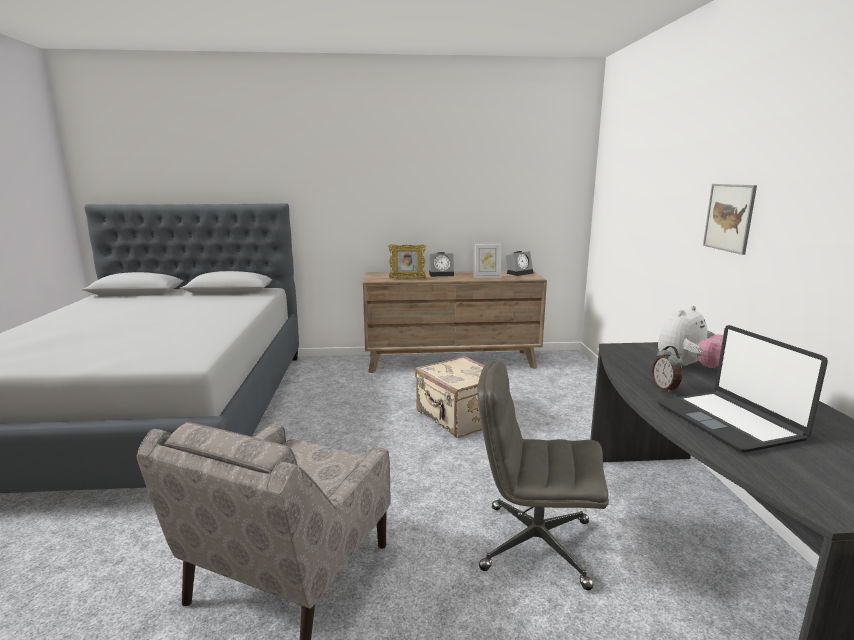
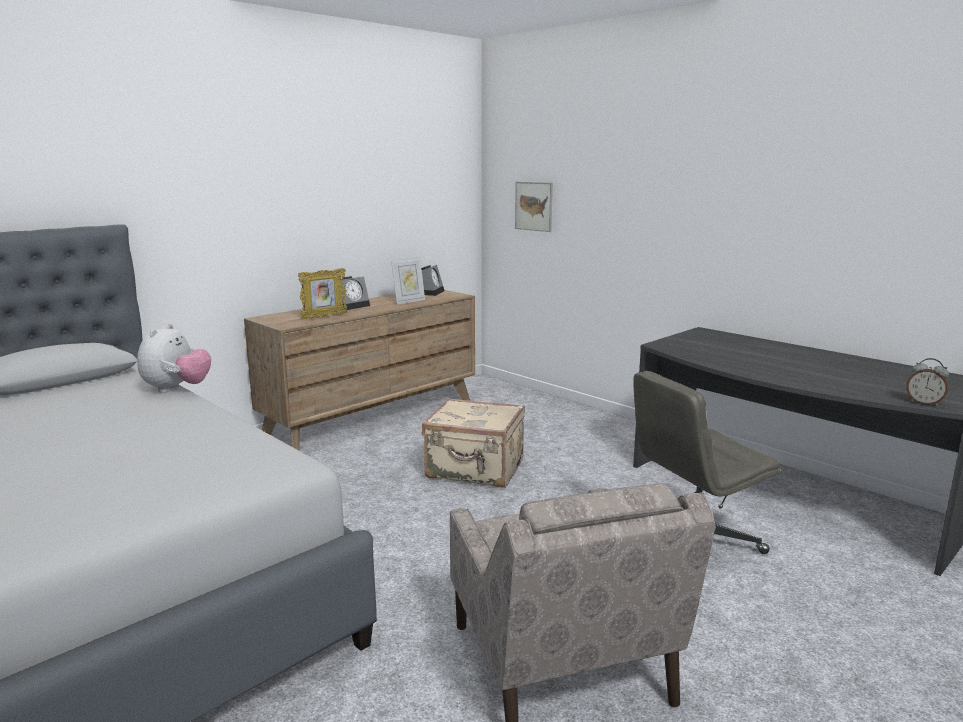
camera: 40 degrees left, 0 degrees up
(665, 388) = (753, 366): alarm clock -> alarm clock (924, 403)
(687, 368) = (732, 348): plush toy -> plush toy (177, 389)
(729, 217) = (707, 212): picture -> picture (534, 206)
(729, 421) = (826, 376): laptop -> none

